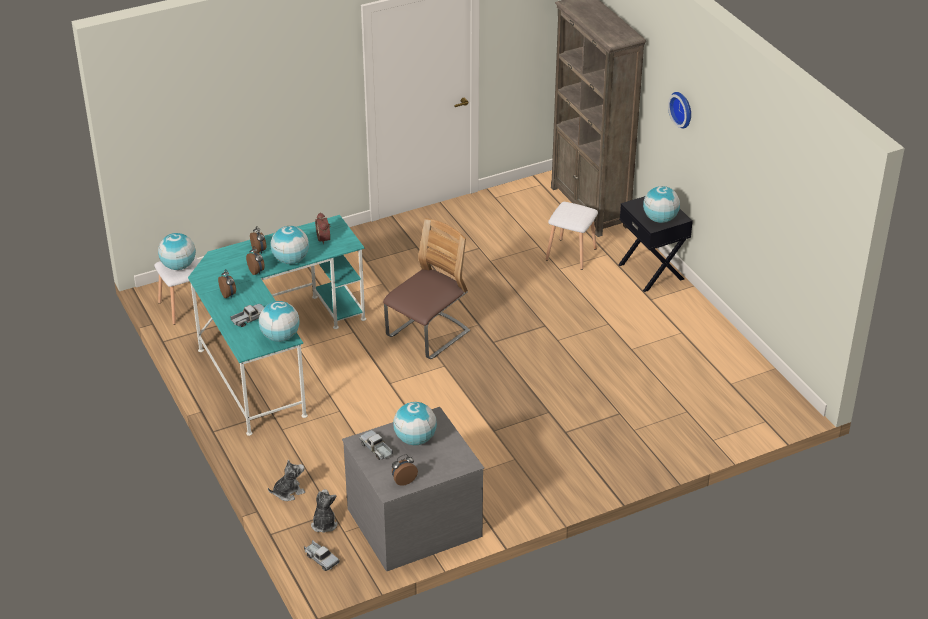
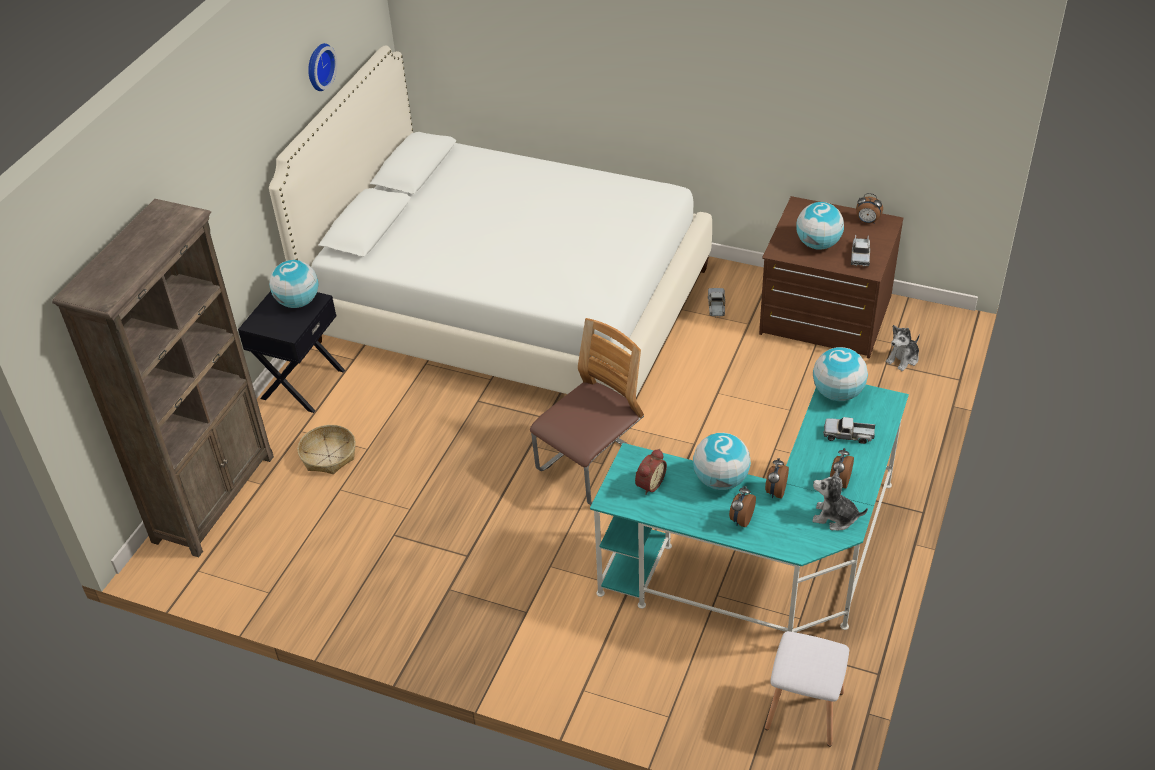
camera: 130 degrees left, 5 degrees up
(178, 266) = (814, 657): globe -> none
(288, 492) = (907, 404): plush toy -> plush toy (835, 517)
(321, 559) = (935, 335): toy truck -> toy truck (716, 307)
(413, 521) = (825, 316): grey dresser -> brown dresser
(428, 335) = (592, 468): chair -> chair turned 135 degrees clockwise
(572, 254) = (328, 456): white stool -> basket
(623, 387) = (511, 305): none -> white bed
(682, 109) = (218, 196): wall clock -> wall clock (318, 66)

